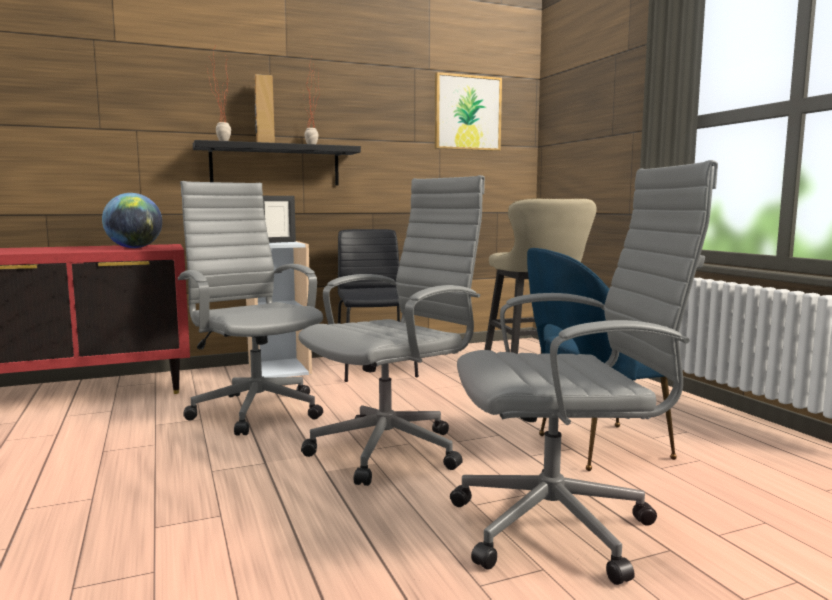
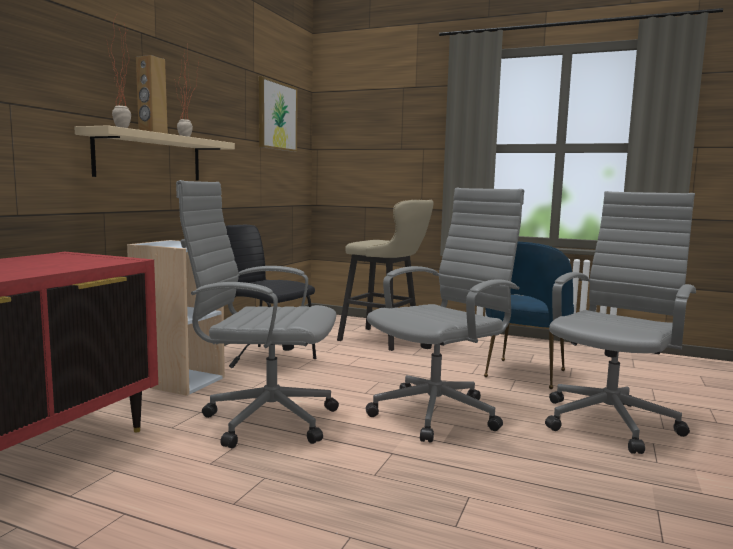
camera: 45 degrees left, 0 degrees up
(134, 248) = (68, 261): globe -> none
(276, 165) = (150, 157): black shelf -> beige shelf
(277, 242) = (174, 243): picture frame -> none
(393, 449) = (439, 412): grey office chair -> grey office chair turned 45 degrees clockwise

